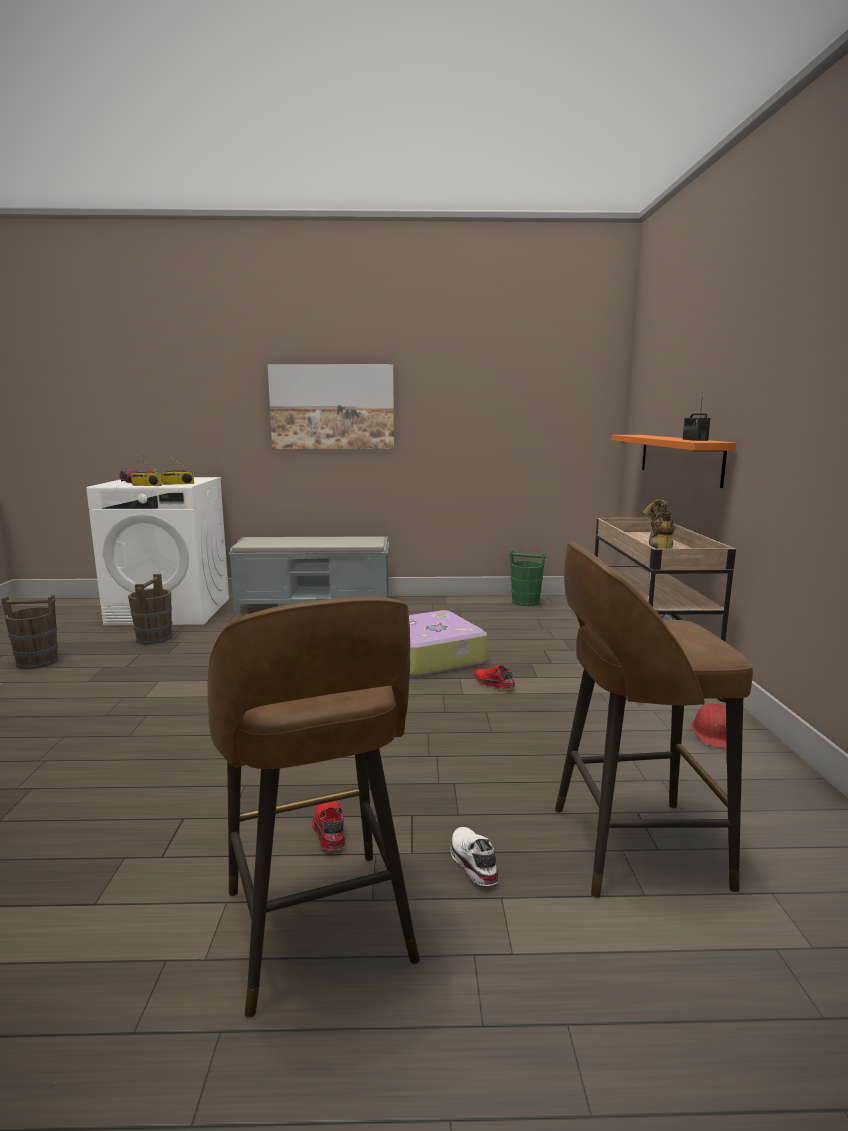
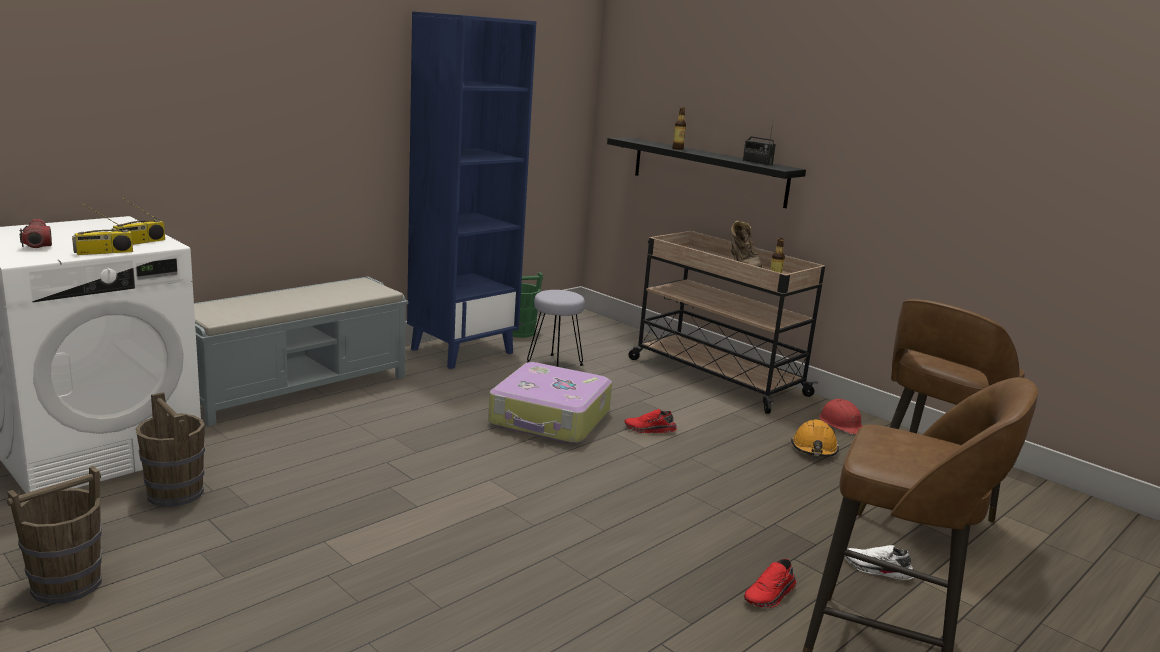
camera: 45 degrees left, 5 degrees up
(328, 830) = (770, 595): red shoe -> red shoe turned 75 degrees counterclockwise
(332, 407) = (295, 102): picture -> none
(458, 605) = (462, 350): none -> blue bookcase
(510, 626) = (555, 364): none -> grey stool
(631, 743) = (814, 449): none -> orange hard hat
(649, 436) = (677, 148): none -> bottle
(679, 457) = (708, 171): orange shelf -> black shelf

